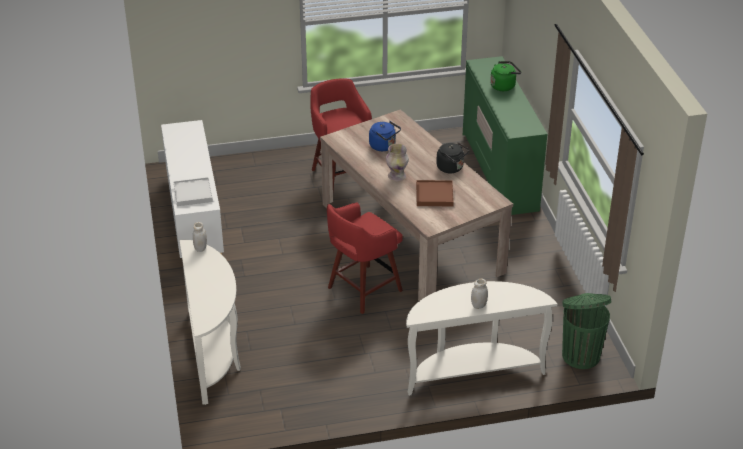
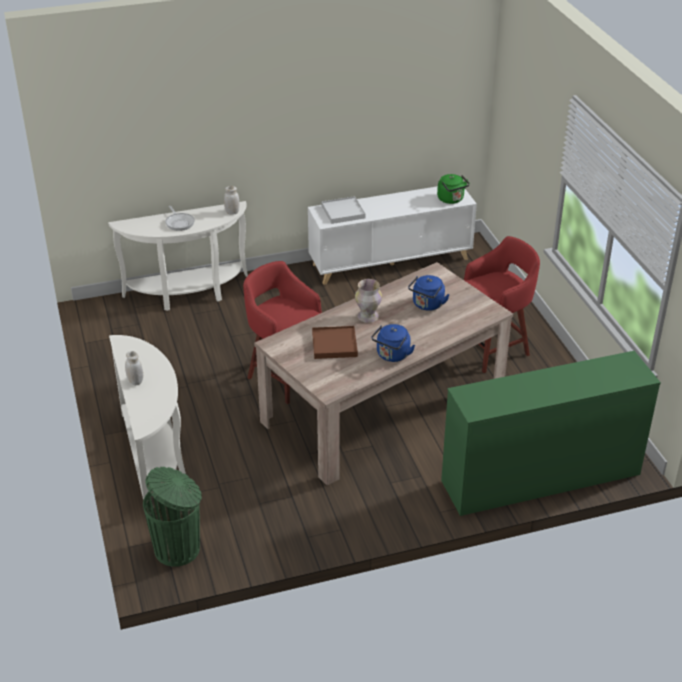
camera: 85 degrees right, 0 degrees up
(211, 283) = (179, 223): none -> frying pan
(451, 168) = (392, 356): black kettle -> blue kettle
(504, 86) = (578, 384): green kettle -> green kettle (451, 199)

